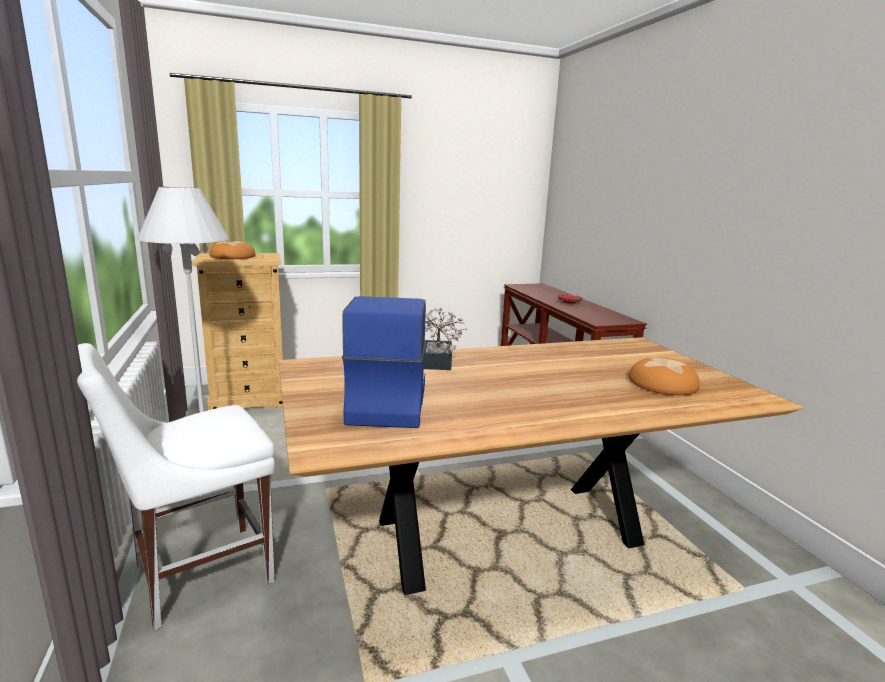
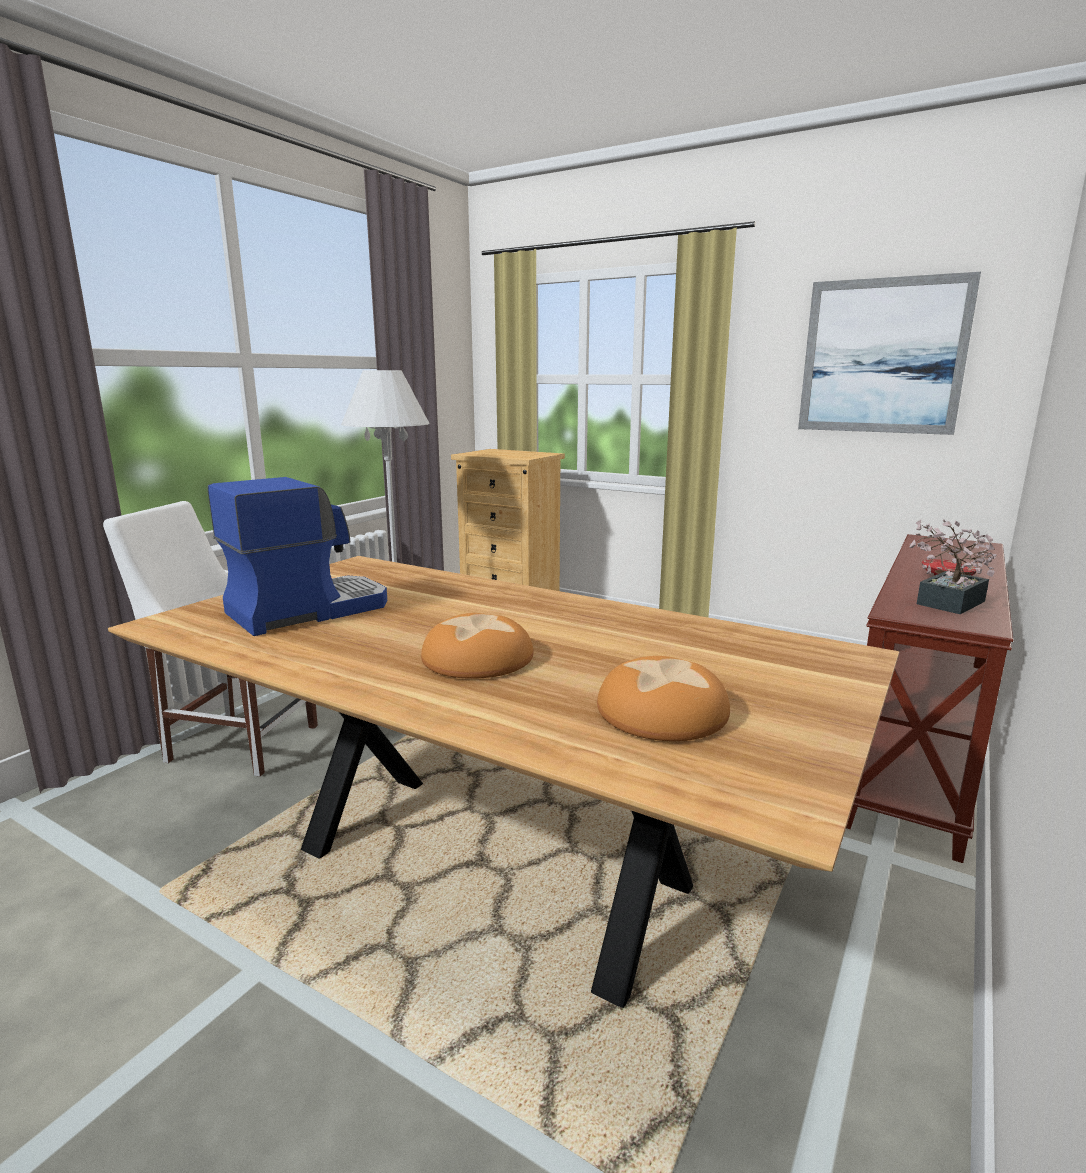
camera: 50 degrees right, 0 degrees up
(232, 257) = (501, 453): bread -> bread (477, 658)
(436, 364) = (461, 594): potted plant -> potted plant (946, 604)
(479, 185) = (882, 356): none -> picture

